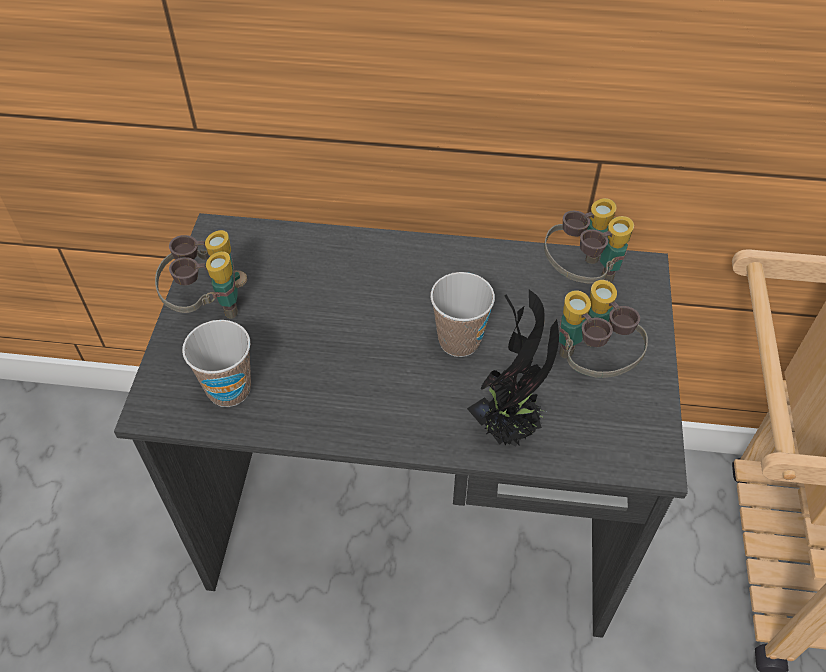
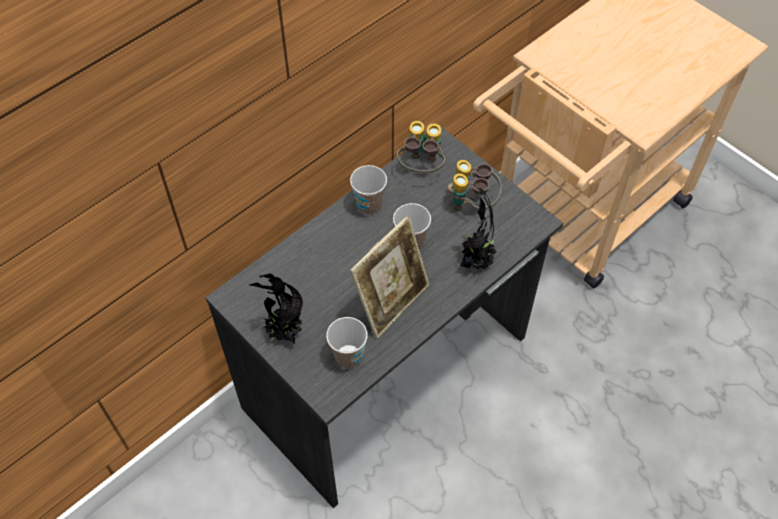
camera: 50 degrees left, 5 degrees up
(209, 306) = (282, 333): binoculars -> potted plant
(350, 380) = (391, 302): none -> picture frame
(469, 265) = (369, 205): none -> cup

